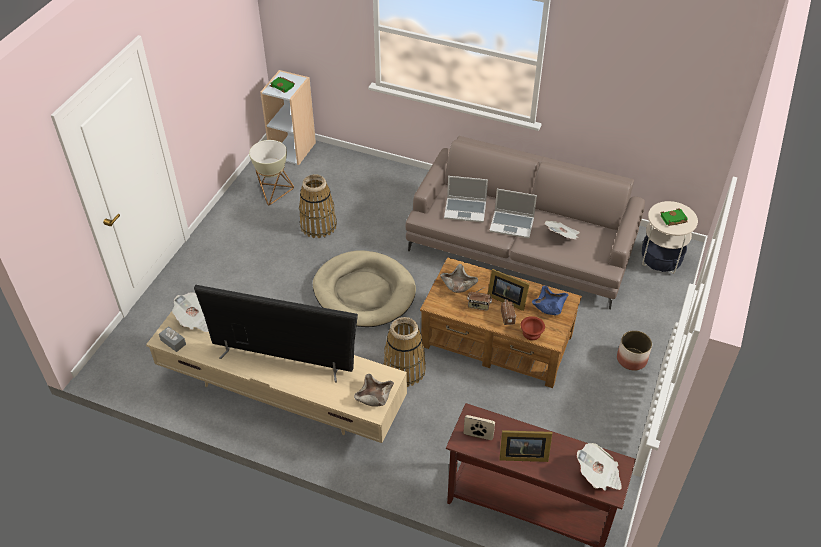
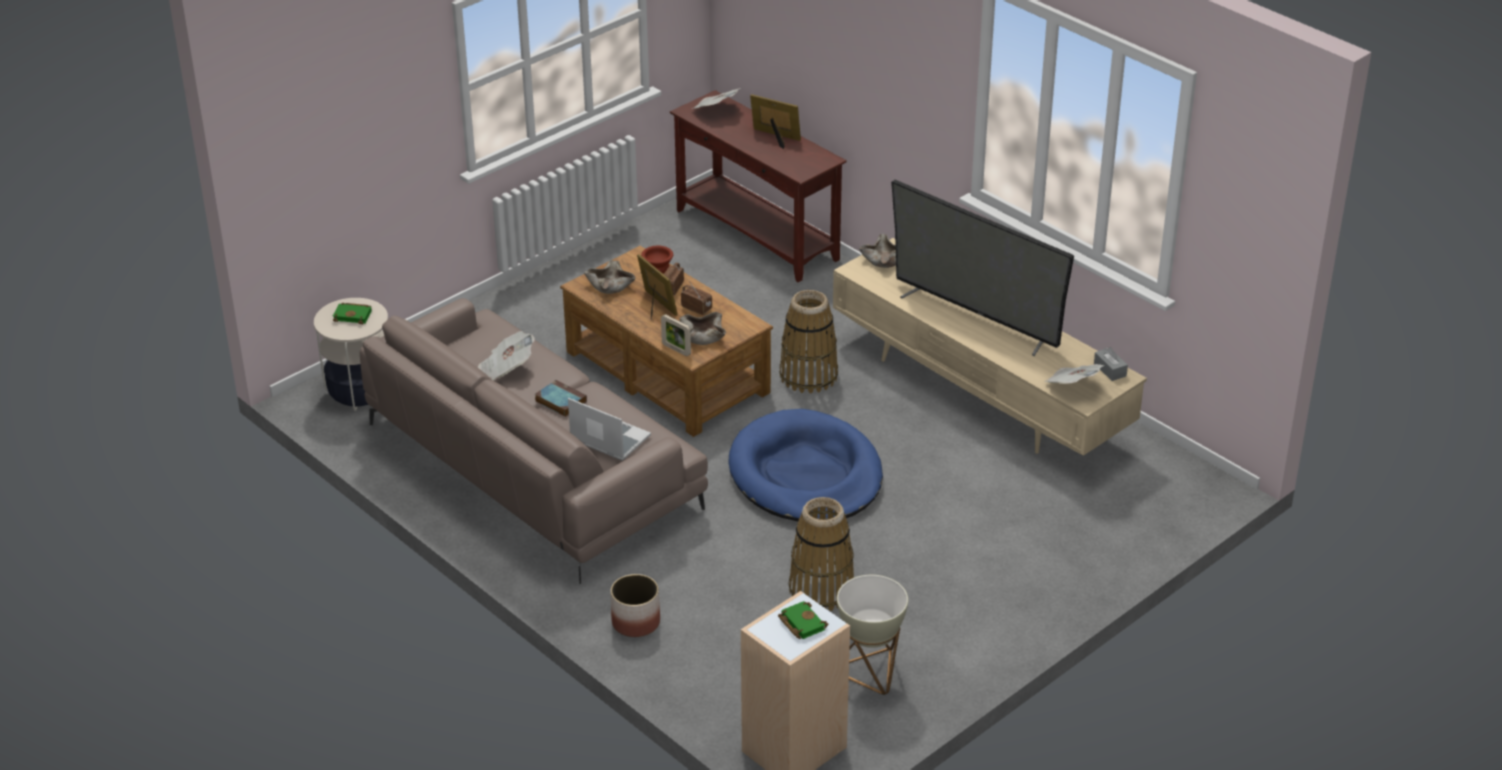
camera: 155 degrees left, 10 degrees down
(364, 292) = (806, 474): beige dog bed -> blue dog bed
(478, 436) = (807, 159): picture frame -> picture frame (676, 349)
(512, 225) = (559, 401): laptop -> book
(549, 306) = (610, 285): blue bowl -> beige bowl
(632, 359) = (522, 310): planter -> planter (635, 622)

